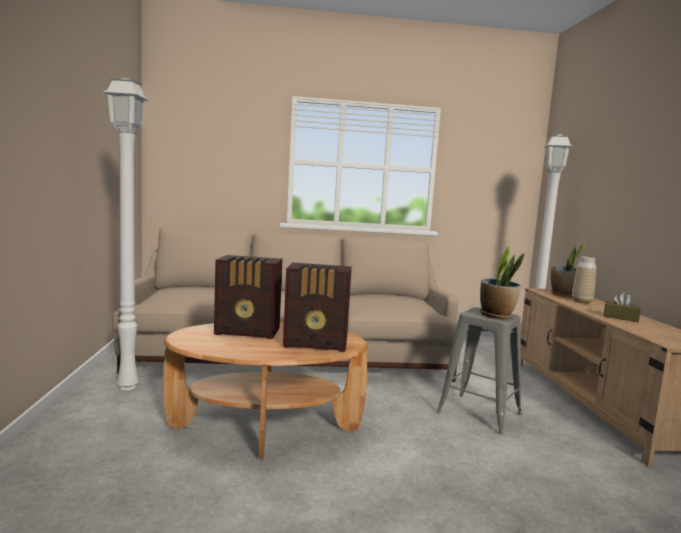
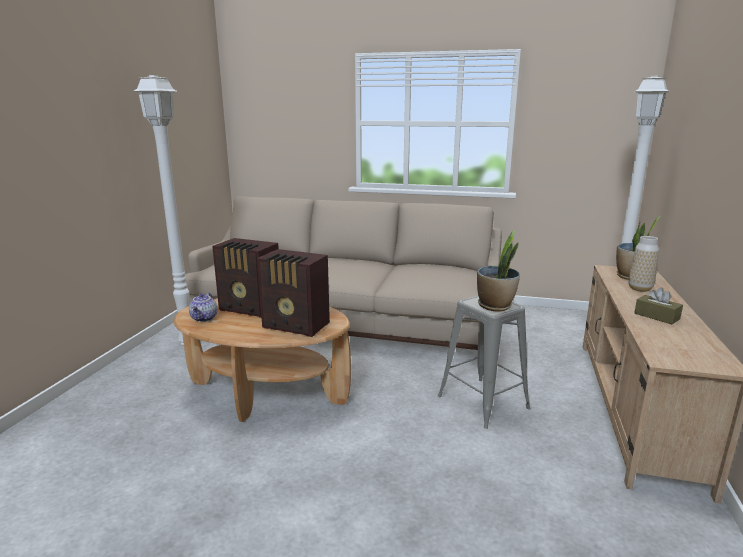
camera: 20 degrees right, 10 degrees up
(206, 342) = (204, 318): none -> teapot

